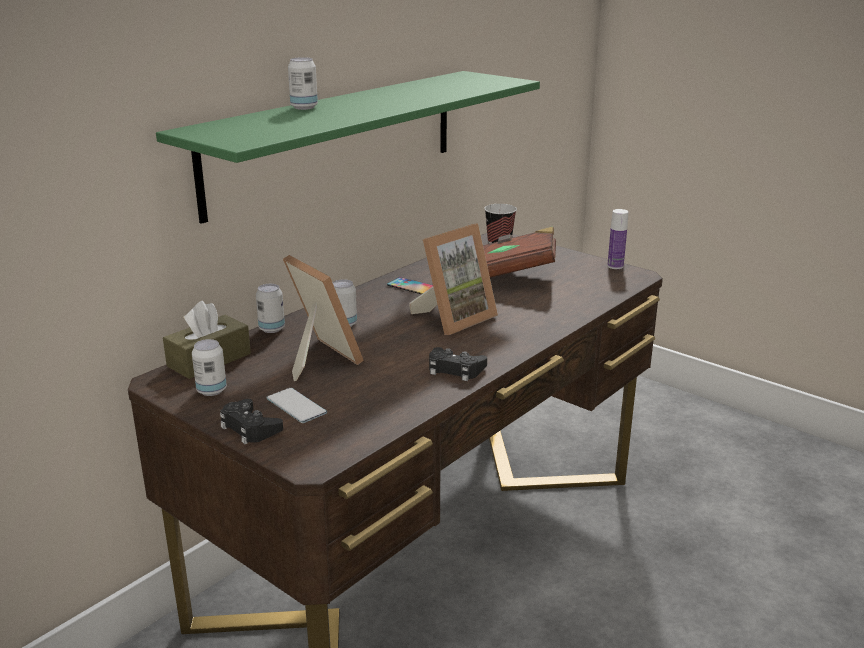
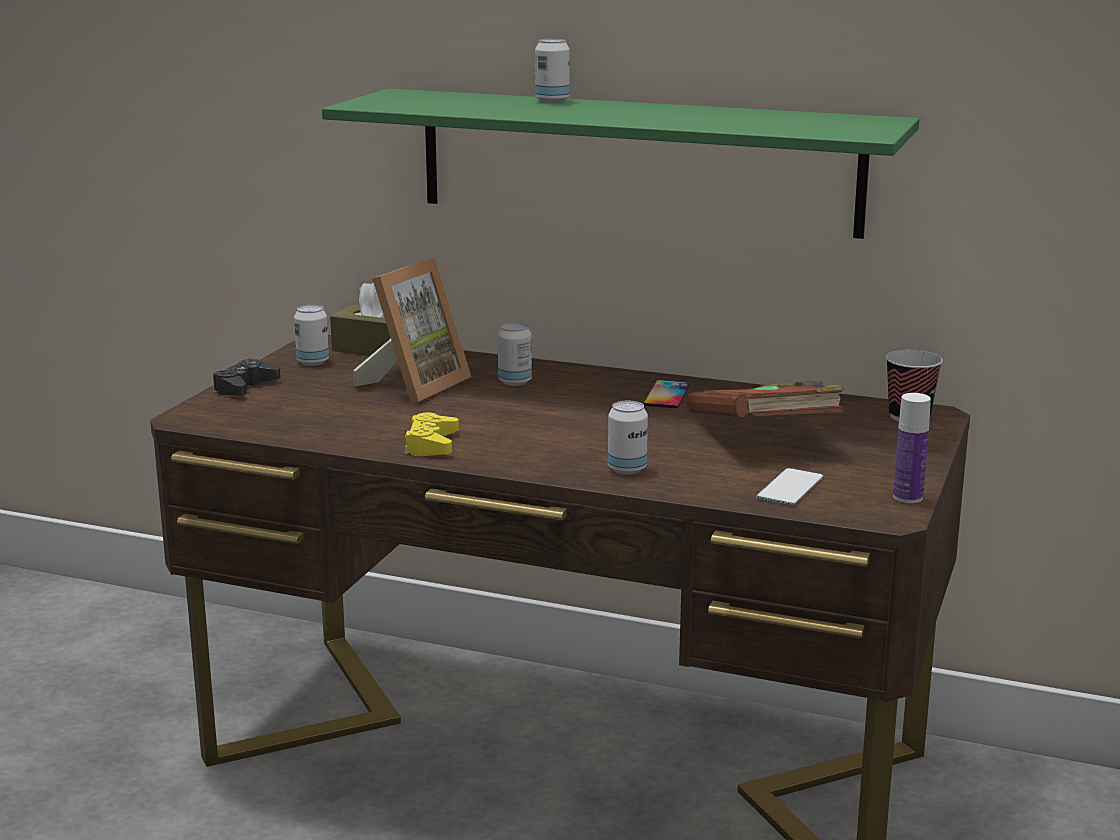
camera: 70 degrees right, 5 degrees down
(272, 329) = (474, 357): can -> can (627, 469)
(296, 406) = (299, 395): phone -> phone (790, 488)
(453, 318) = (583, 426): picture frame -> none
(455, 369) = (431, 445): black game controller -> yellow game controller

